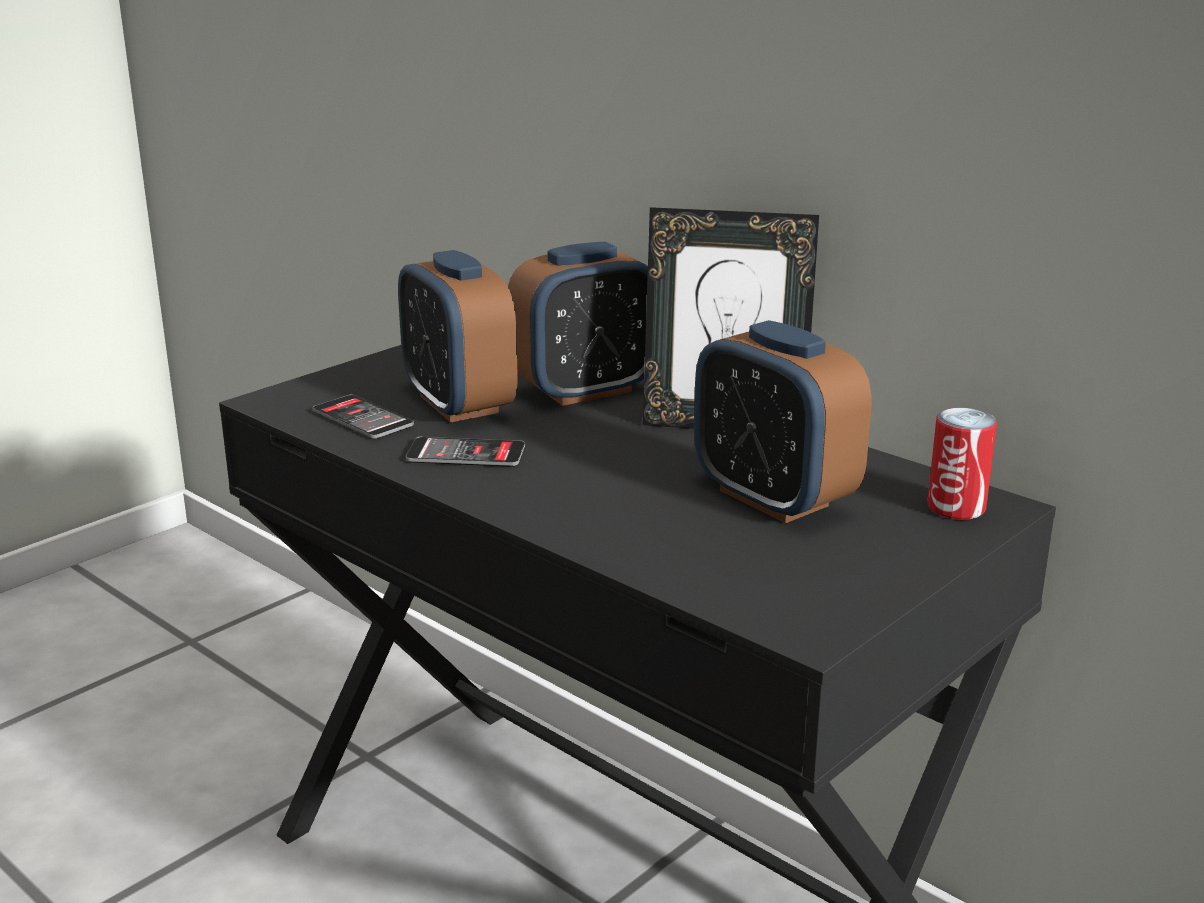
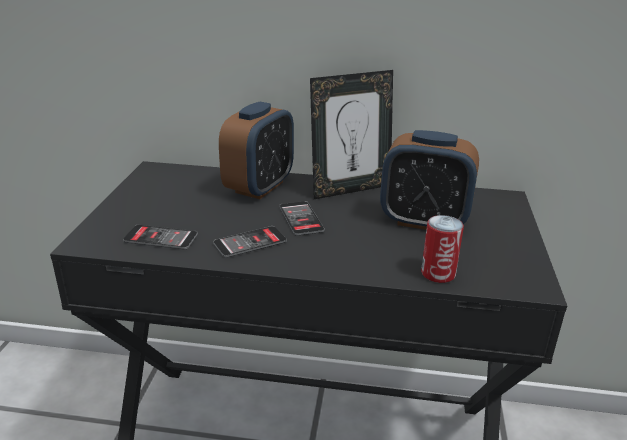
camera: 35 degrees left, 5 degrees up
(458, 404) = (204, 213): alarm clock -> none
(582, 444) = (301, 219): none -> phone
(956, 507) = (495, 203): can -> can (438, 273)

